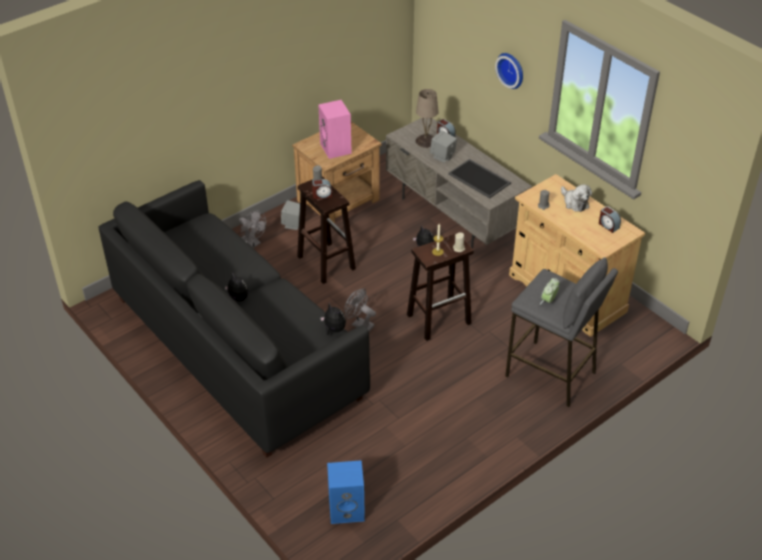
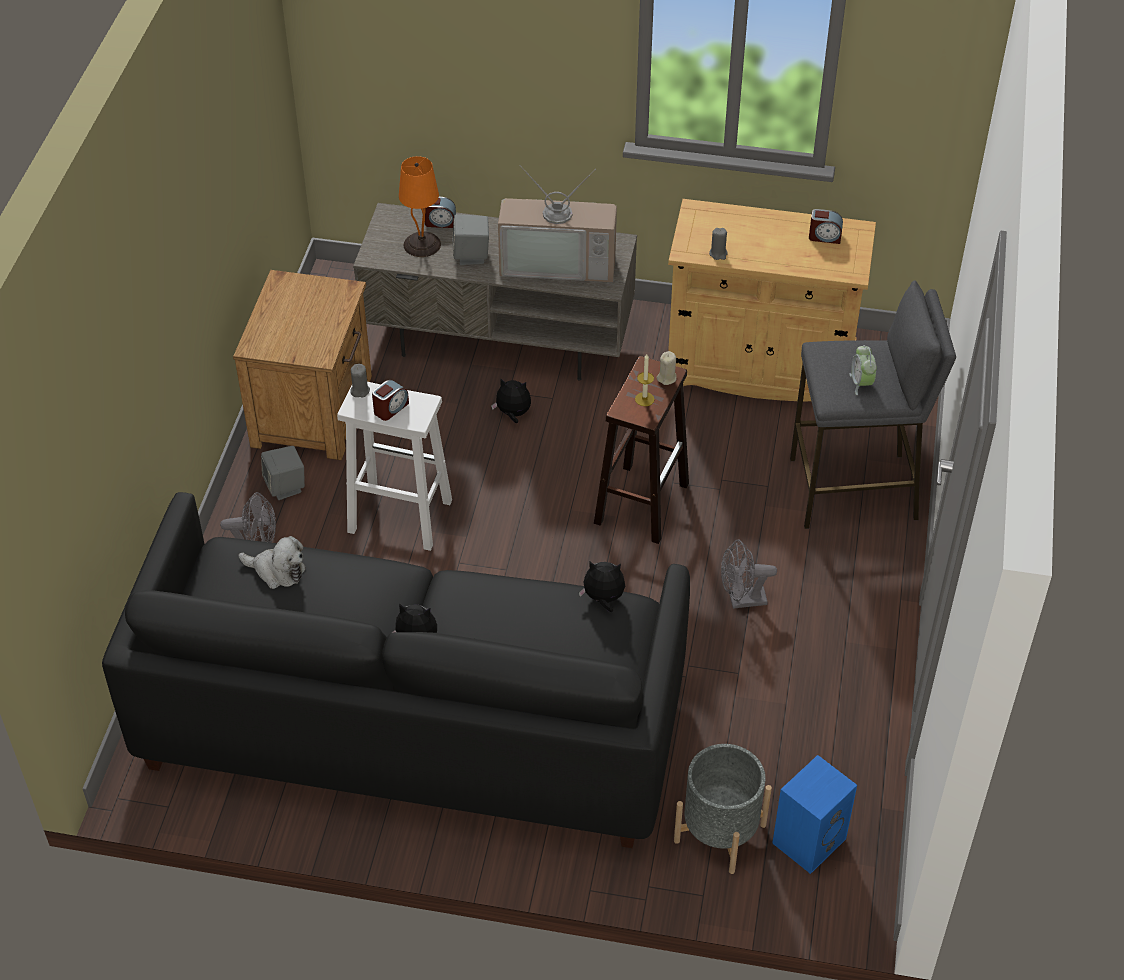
camera: 40 degrees left, 5 degrees up
(311, 478) = (720, 833): none -> grey planter
(325, 262) = (398, 516): brown stool -> white stool
(336, 149) = (309, 326): pink speaker -> none
(359, 324) = (546, 577): grey fan -> grey fan (741, 600)
(425, 141) = (421, 245): beige table lamp -> orange table lamp
(480, 178) = (559, 261): tray -> television
(511, 69) = (539, 68): wall clock -> none
(574, 202) = (751, 227): plush toy -> plush toy (277, 571)

